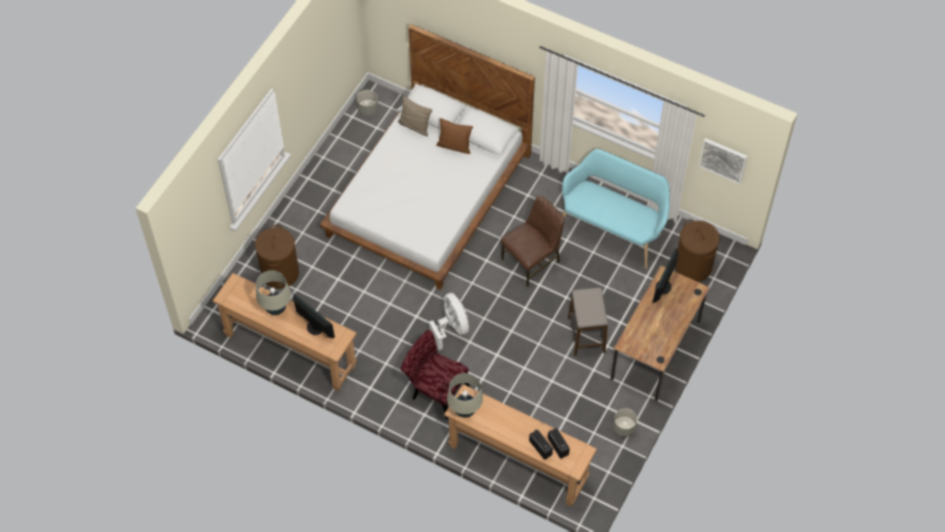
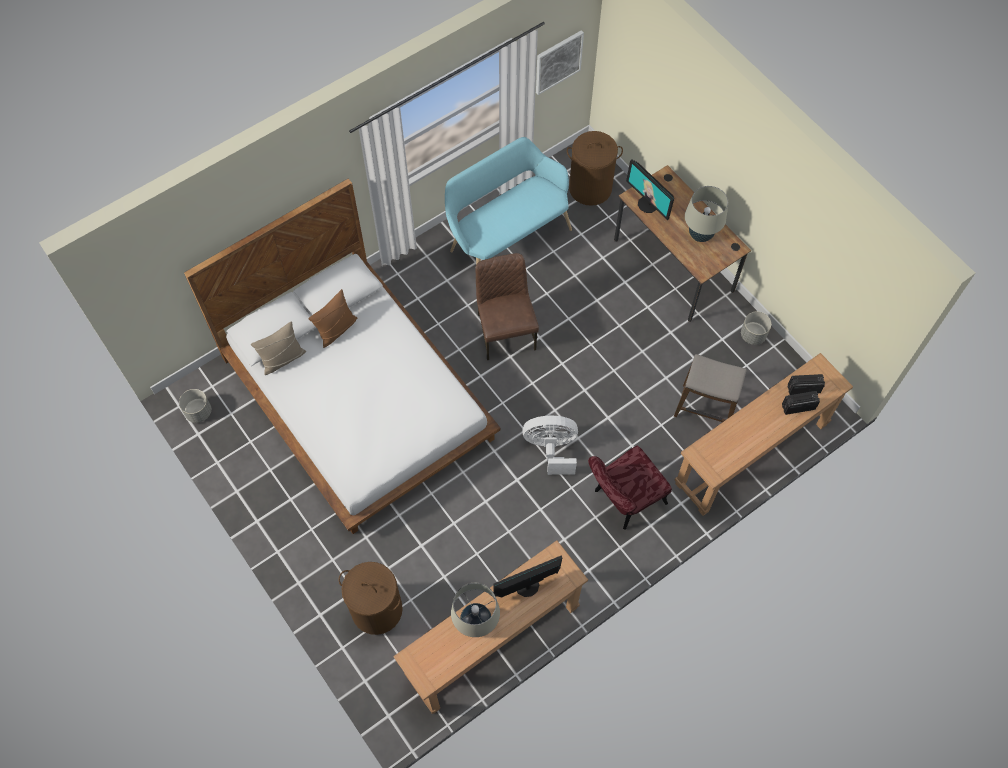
camera: 65 degrees left, 5 degrees up
(465, 410) = (717, 464): beige table lamp -> beige table lamp (700, 235)
(586, 335) = (625, 320): stool -> stool (705, 408)

